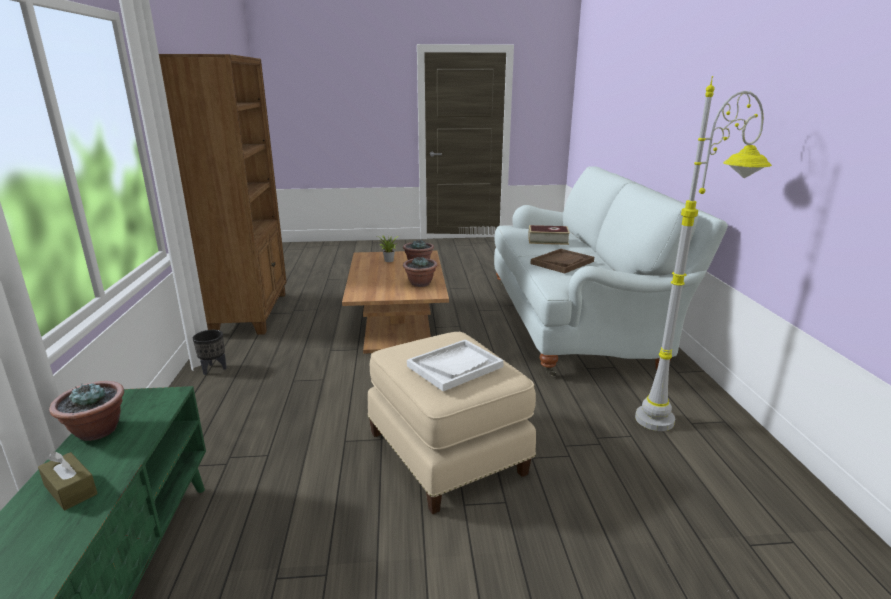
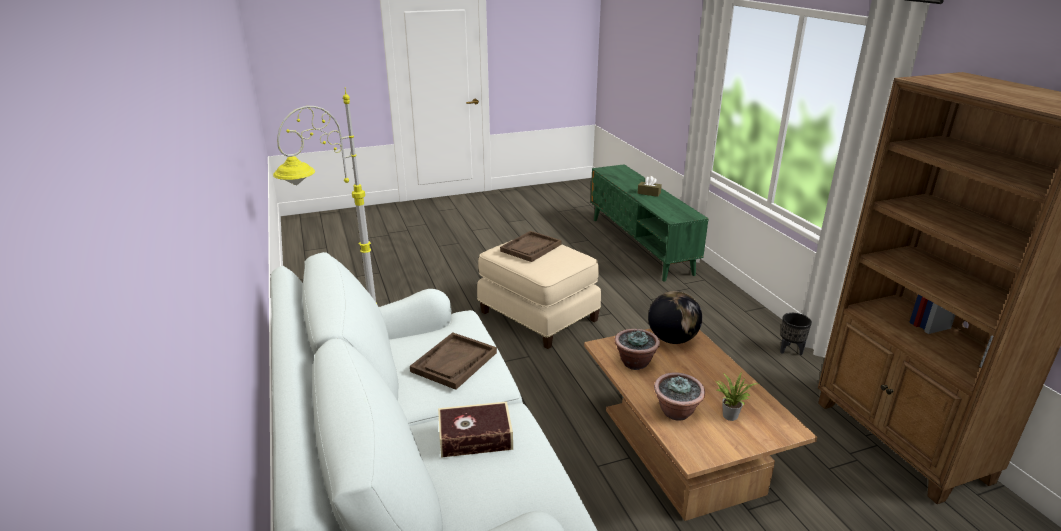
camera: 165 degrees right, 5 degrees up
(96, 431) = (677, 205): potted plant -> none
(375, 292) = (672, 339): none -> globe
(455, 366) = (531, 248): white tray -> brown tray

